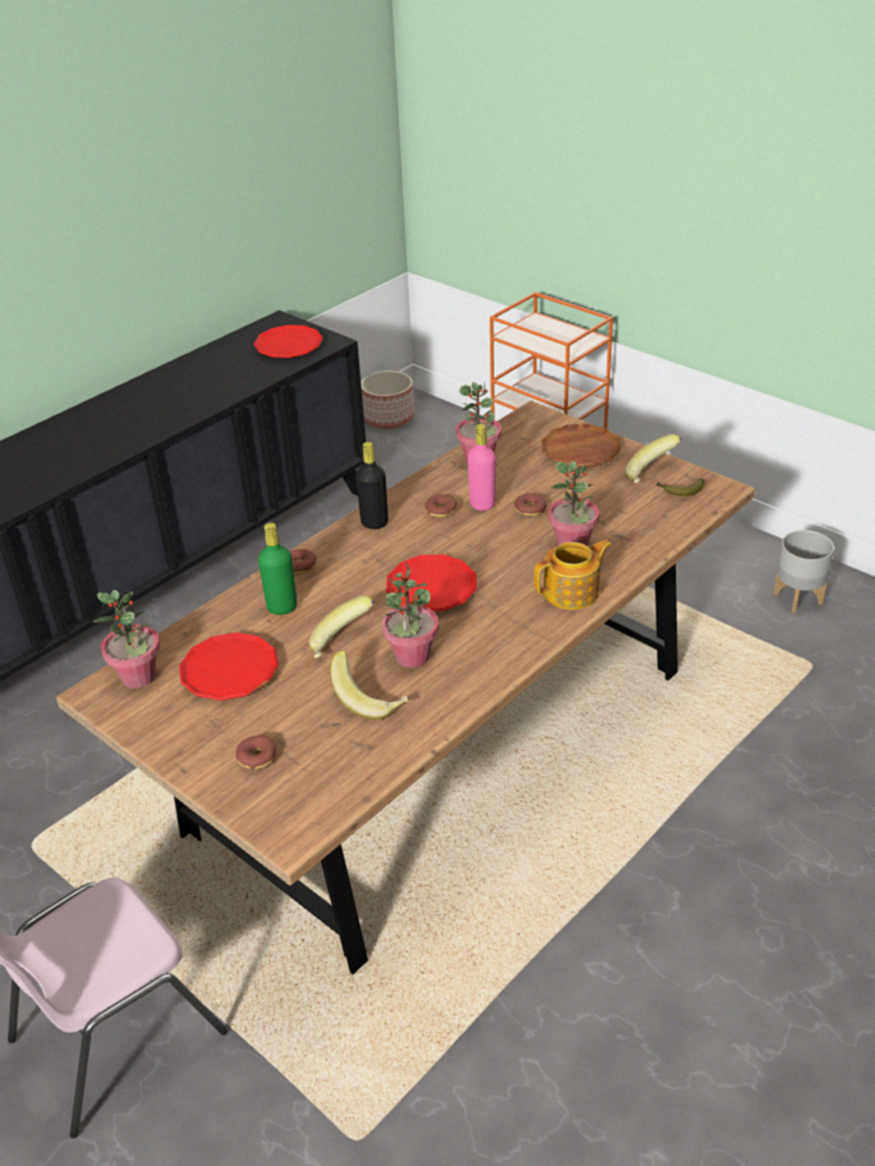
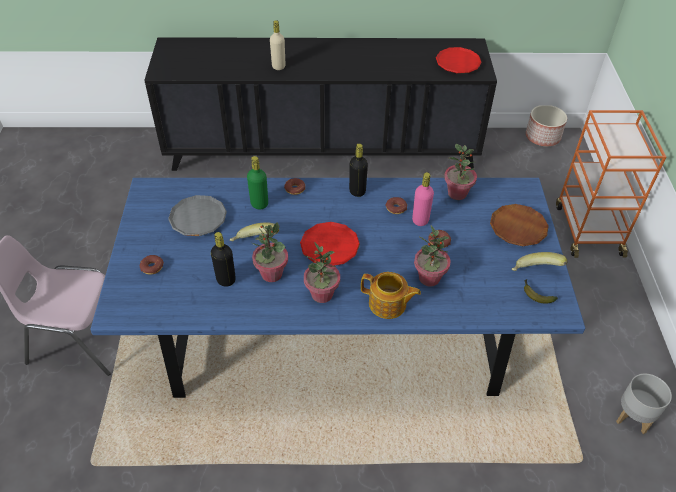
camera: 45 degrees right, 10 degrees up
(66, 464) = (278, 66): none -> beige bottle
(138, 677) = (167, 192): potted plant -> potted plant (322, 294)
(230, 672) = (198, 219): red plate -> grey plate
(370, 700) = (226, 280): banana -> black bottle
(446, 750) = (336, 334): brown dining table -> blue dining table

